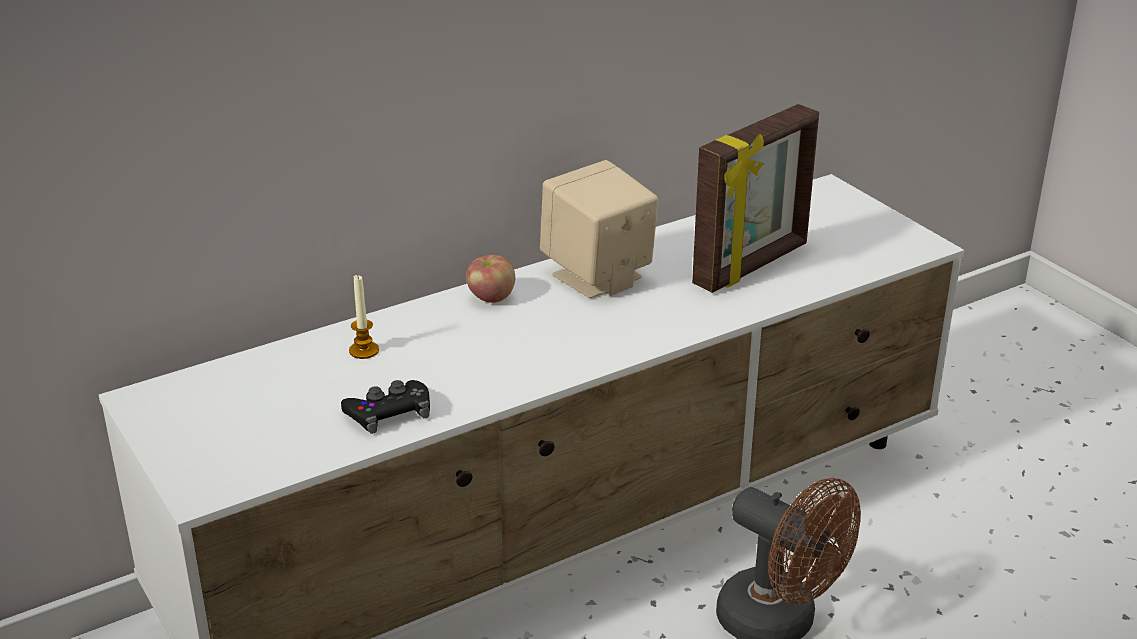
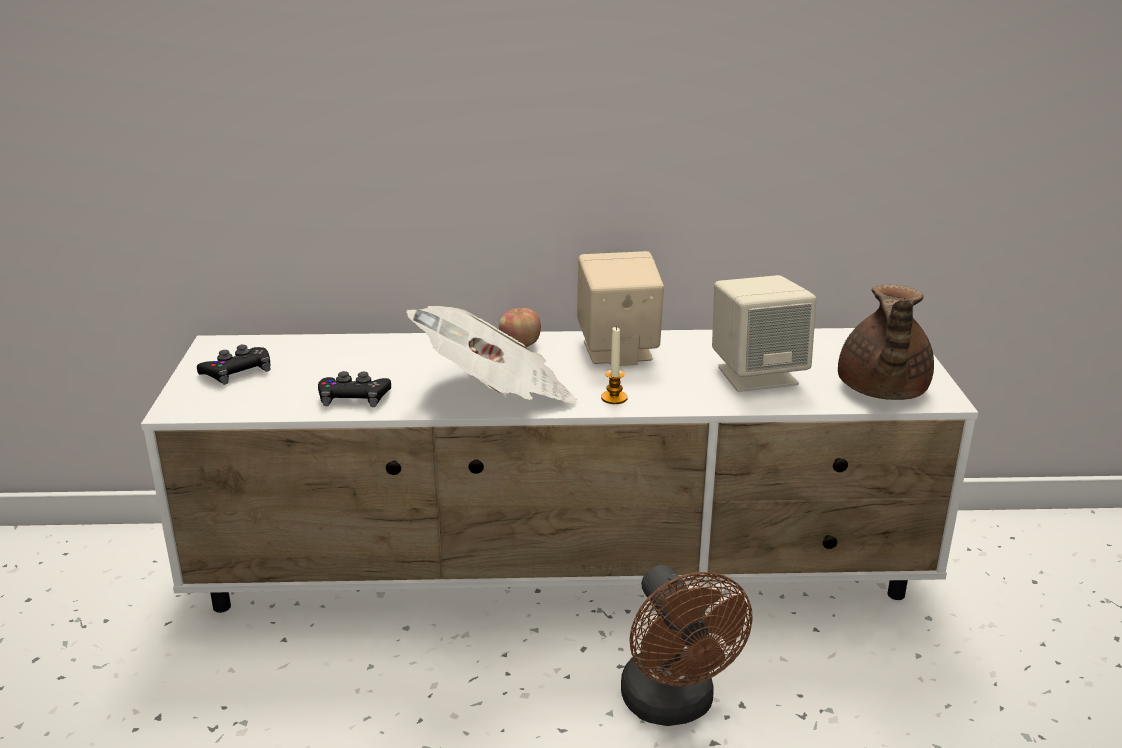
camera: 30 degrees right, 5 degrees down
(213, 425) = (237, 372): none -> black game controller
(364, 351) = (388, 354): candle -> candle (614, 398)
(532, 362) = (496, 394): none -> newspaper
(752, 266) = (757, 375): picture frame -> beige speaker
(870, 251) = (880, 390): none -> brown teapot

